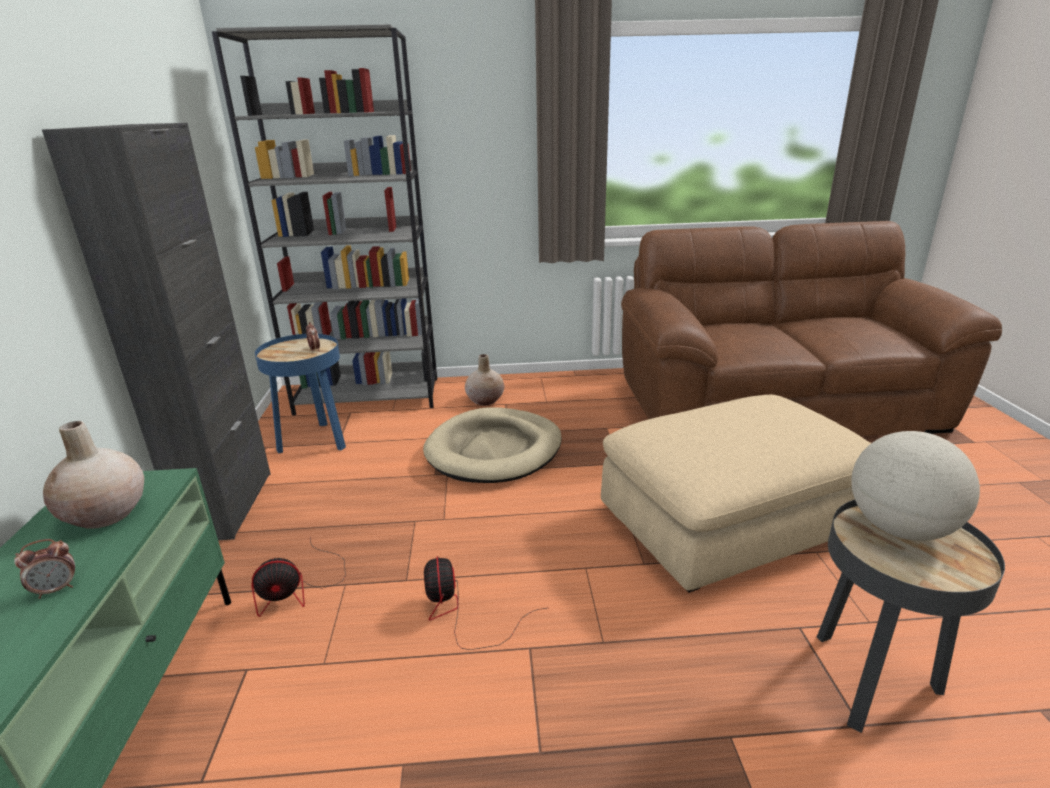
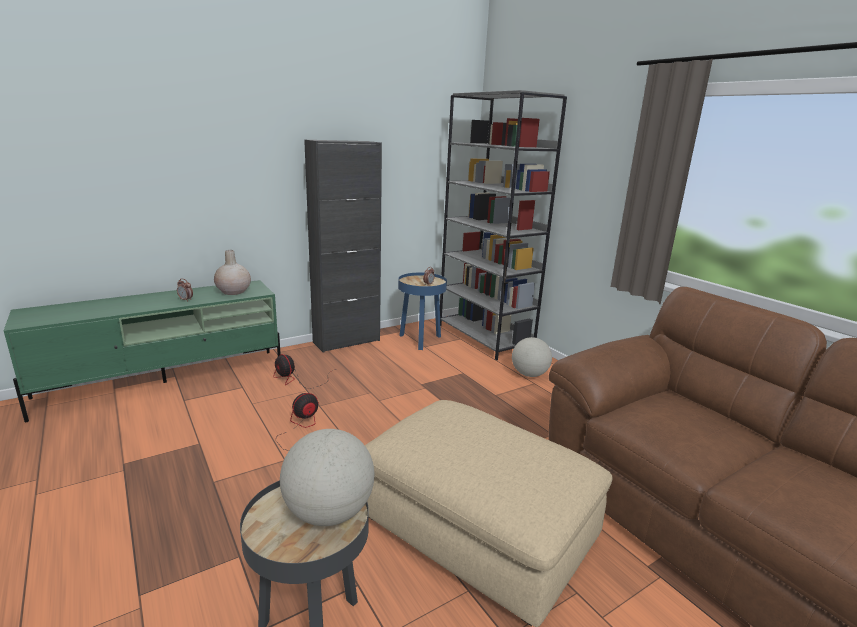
camera: 60 degrees right, 5 degrees down
(485, 400) = (529, 374): beige vase -> globe
(494, 450) = (468, 396): beige dog bed -> none

